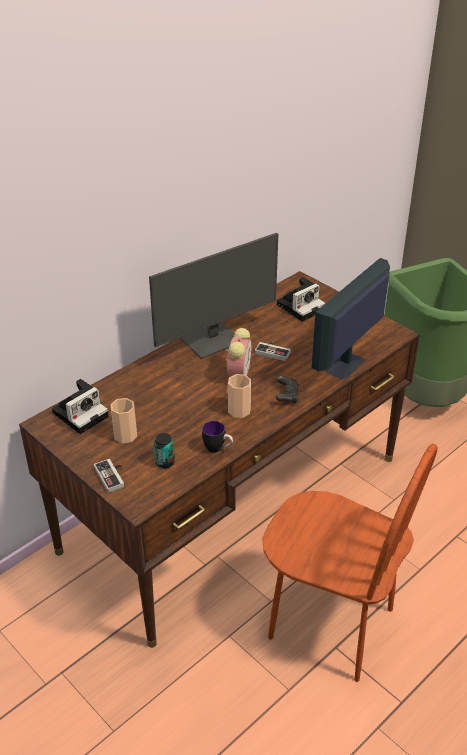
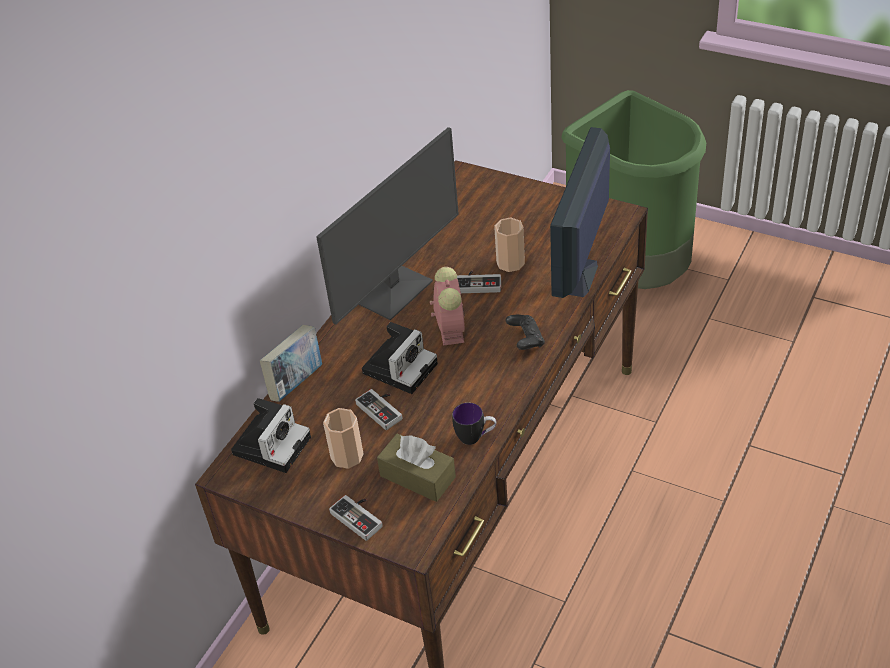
camera: 15 degrees left, 5 degrees up
(118, 380) = (296, 383): none -> book
(165, 413) = (383, 409): none -> game controller
(165, 462) = (417, 476): can -> brown tissue box
(239, 410) = (475, 377): cup -> cup (510, 263)
(301, 306) = (482, 210): camera -> camera (400, 366)
(330, 624) = (649, 605): brown chair -> none

